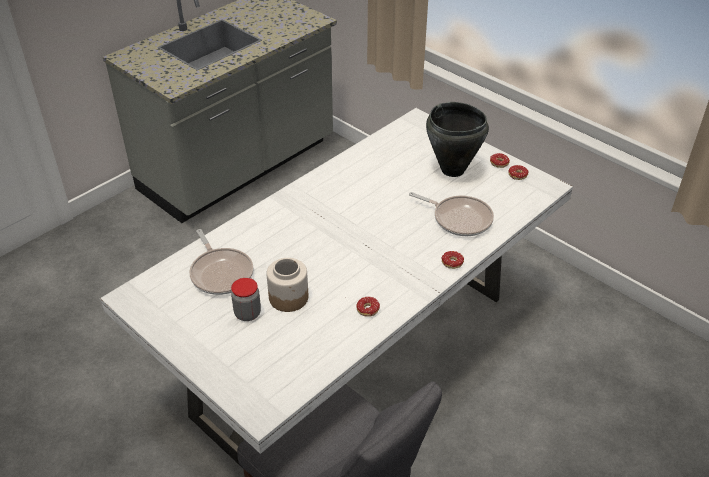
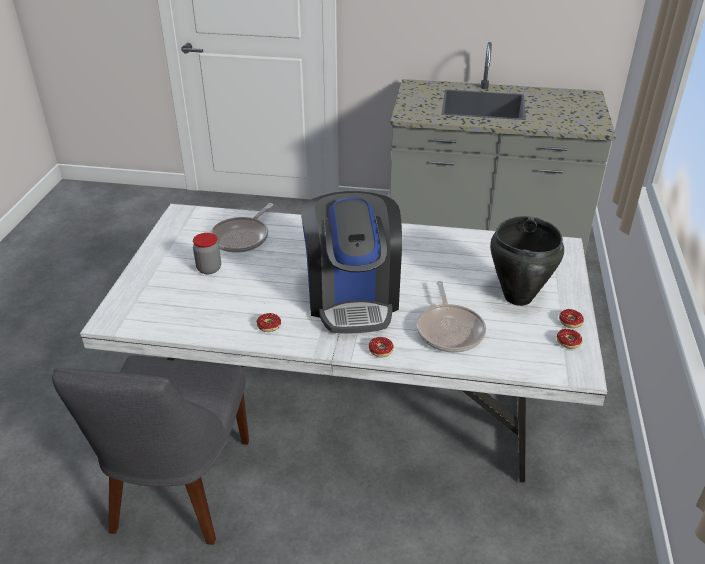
camera: 55 degrees right, 5 degrees down
(289, 297) = (245, 280): jar -> none
(376, 247) = (352, 298): none -> coffee machine

